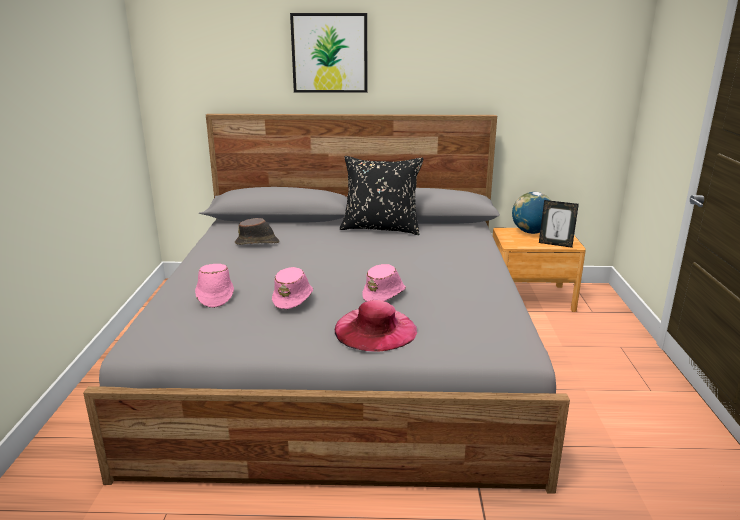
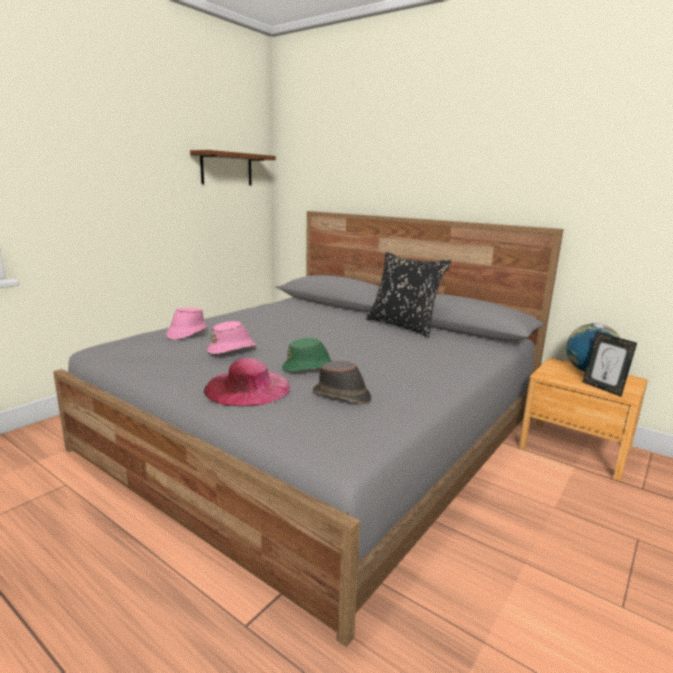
camera: 35 degrees right, 5 degrees down
(101, 73) = (226, 169): none -> brown shelf
(257, 243) = (288, 314): brown hat -> brown hat (342, 396)
(329, 53) = (406, 160): picture -> none
(384, 294) = (309, 368): pink hat -> green hat

